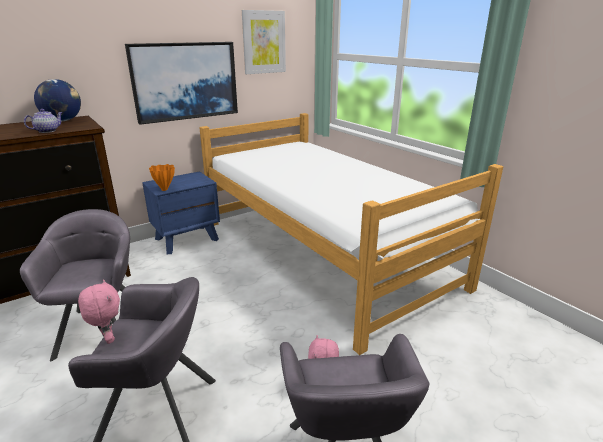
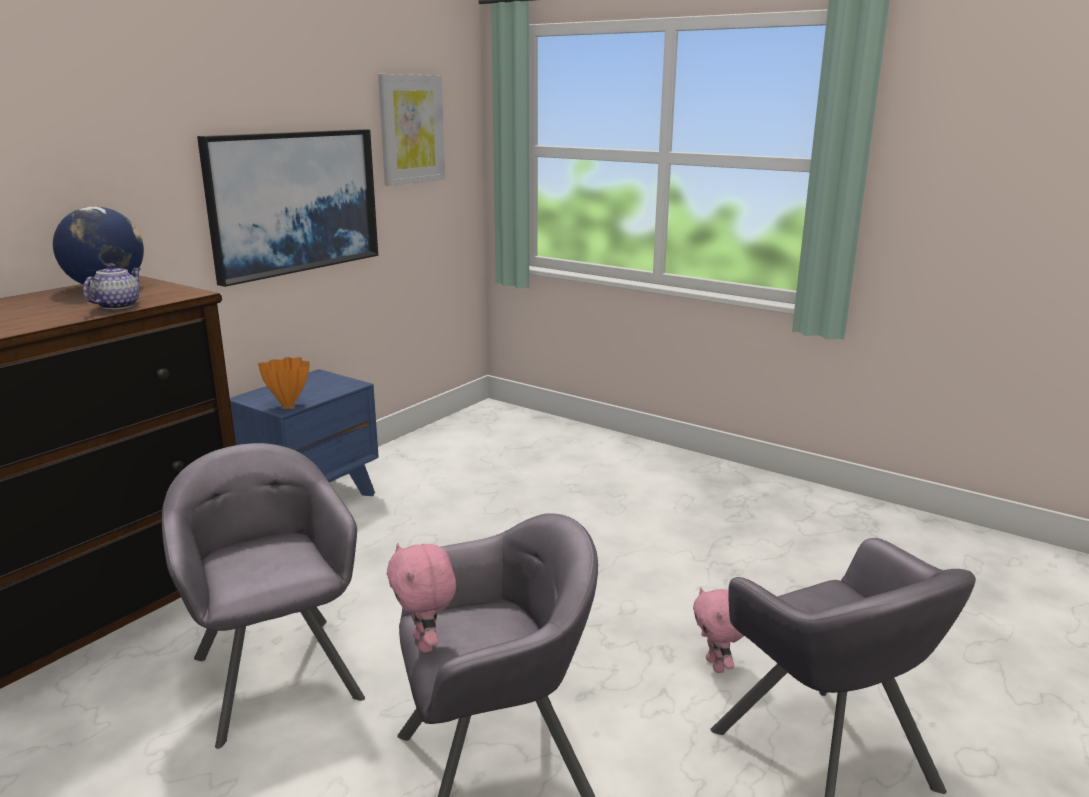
camera: 20 degrees left, 5 degrees down
(107, 338) = (425, 643): pink plush toy -> pink plush toy turned 150 degrees counterclockwise
(323, 252) = (576, 484): bed -> none

